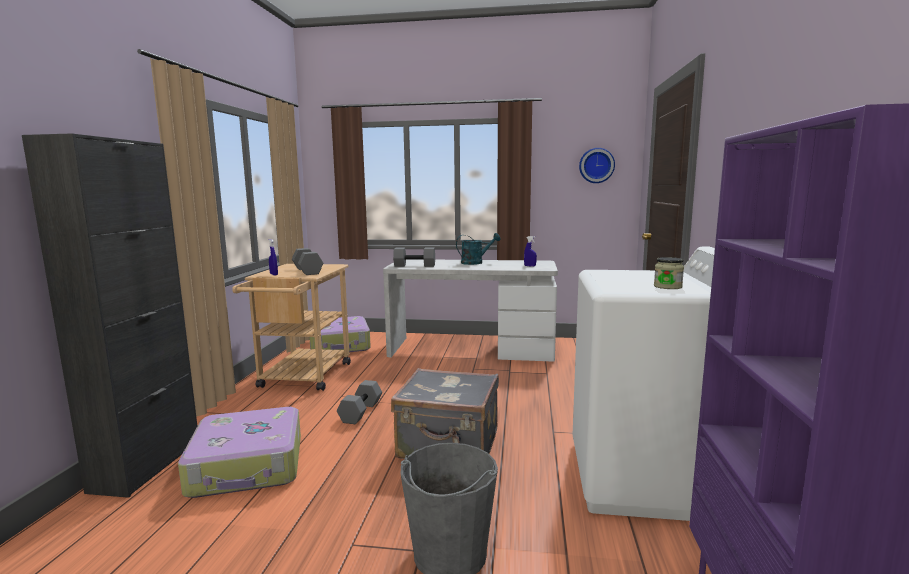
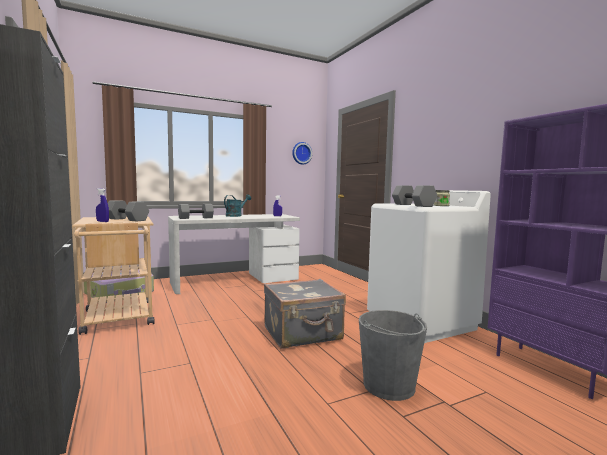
camera: 35 degrees left, 5 degrees down
(248, 466) = (165, 388): suitcase -> none
(361, 412) = (210, 330): grey dumbbell -> grey dumbbell (413, 205)

